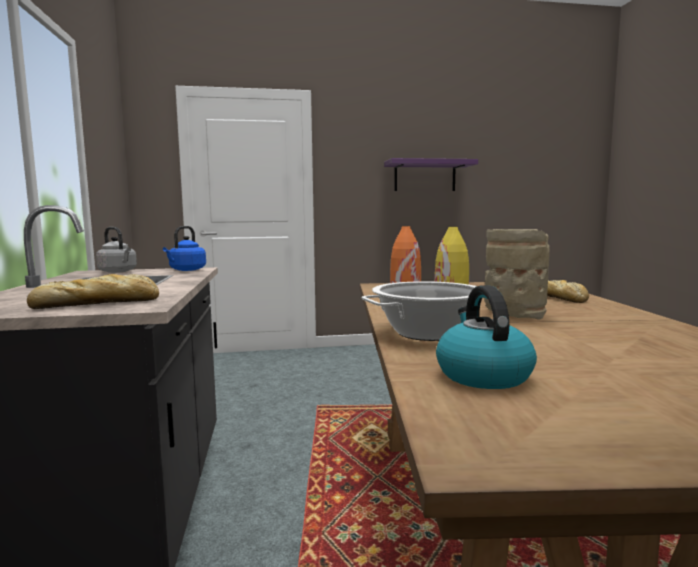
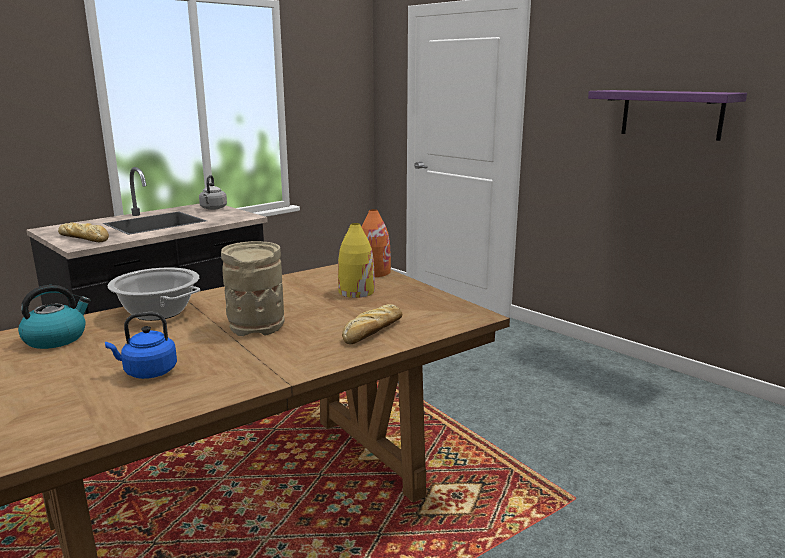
camera: 55 degrees right, 10 degrees up
(186, 270) = (237, 216): blue kettle -> blue kettle (147, 372)

